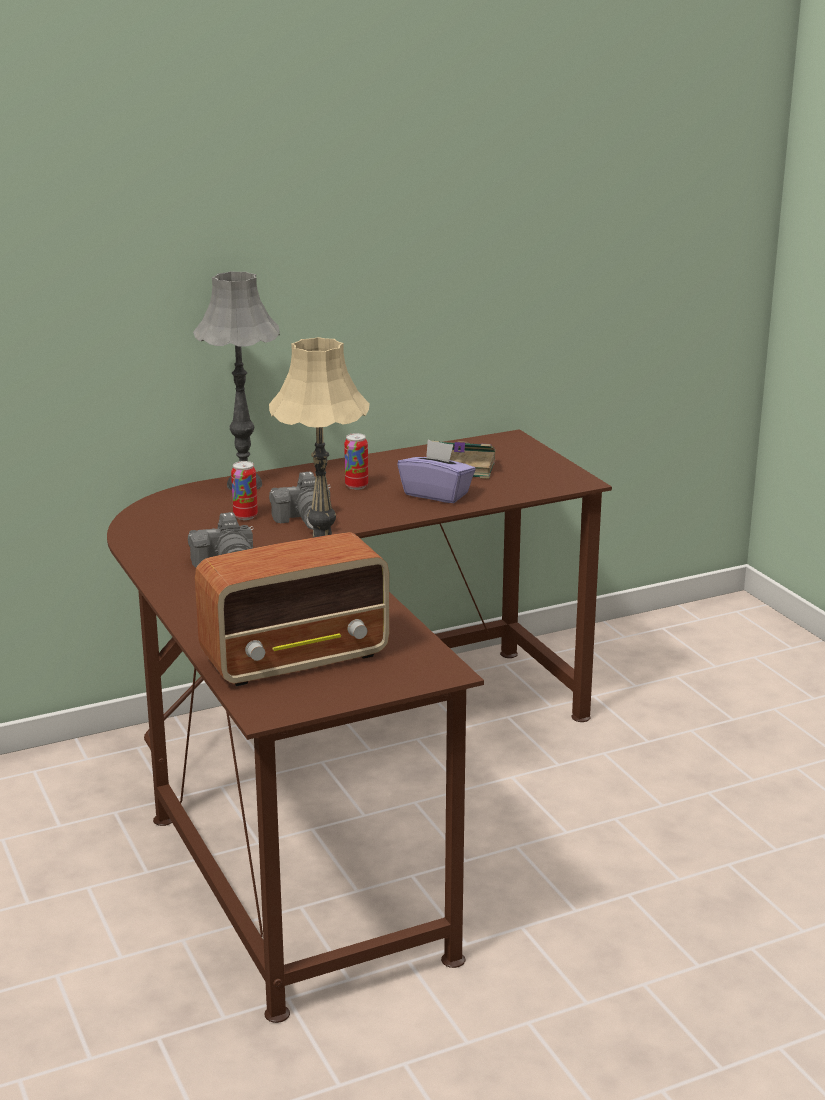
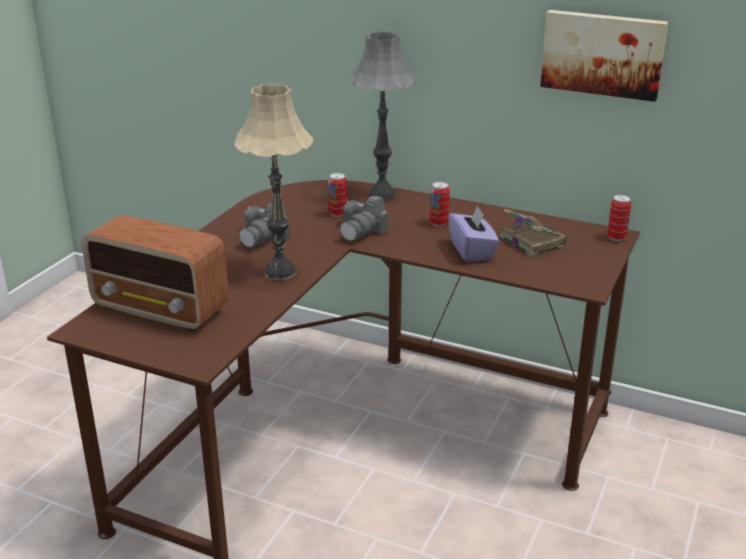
camera: 50 degrees right, 5 degrees up
(458, 244) = (603, 54): none -> picture
(515, 440) = (616, 238): none -> can

